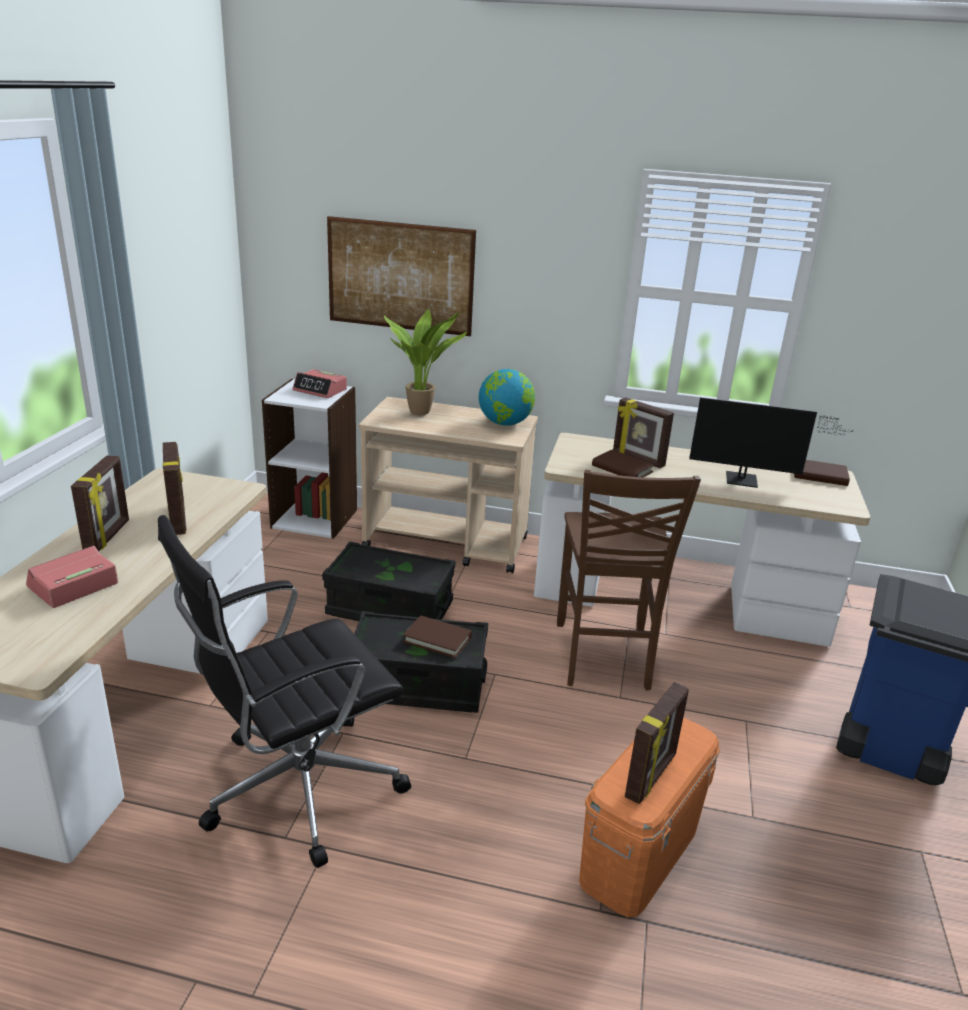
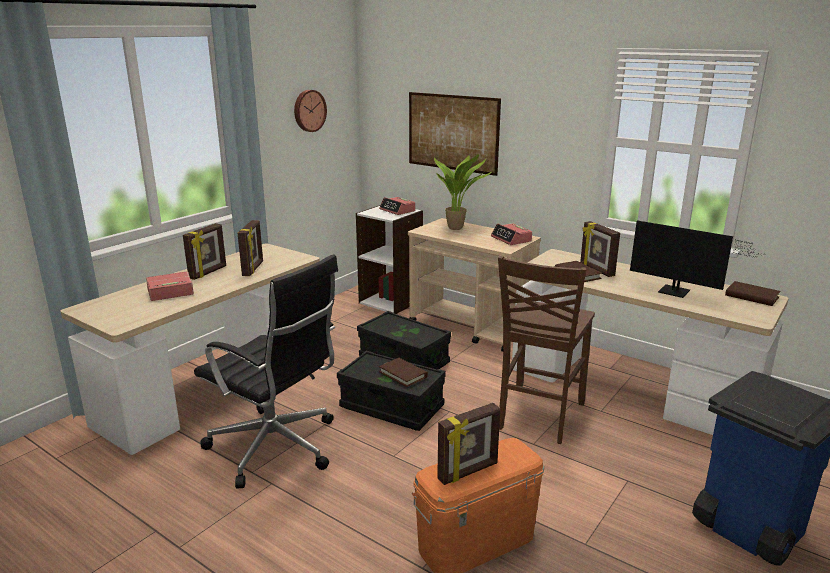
camera: 25 degrees right, 5 degrees down
(181, 249) = (309, 110): none -> wall clock
(296, 788) = (276, 448): black office chair -> black office chair turned 135 degrees counterclockwise
(505, 423) = (511, 239): globe -> alarm clock

